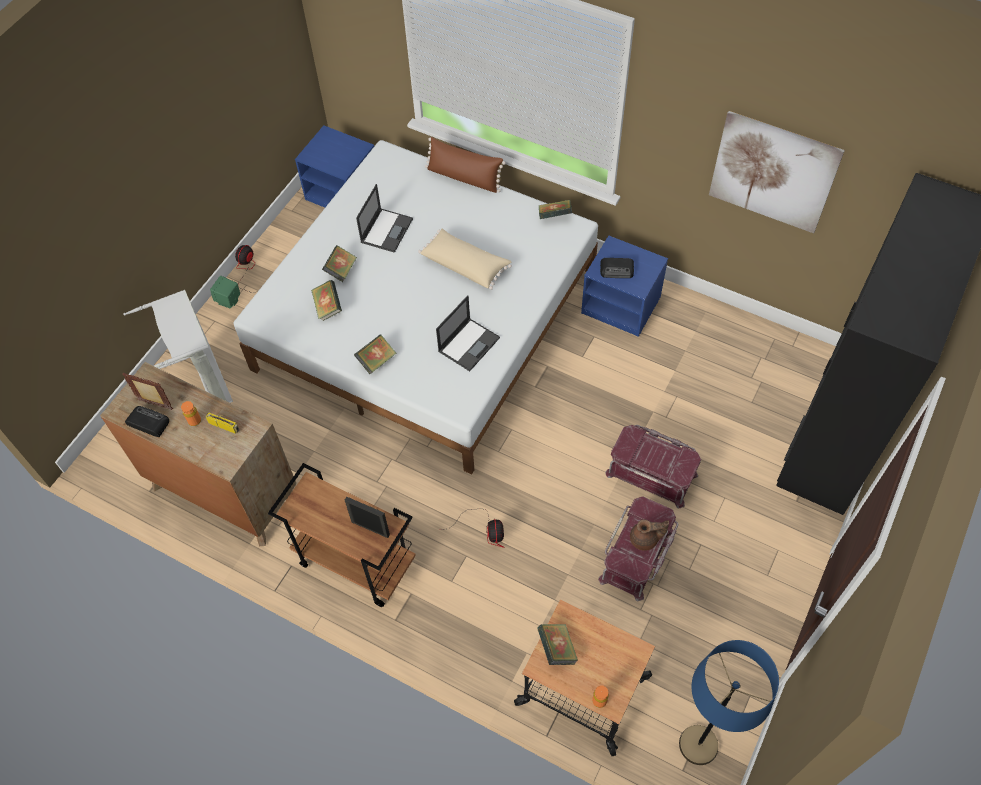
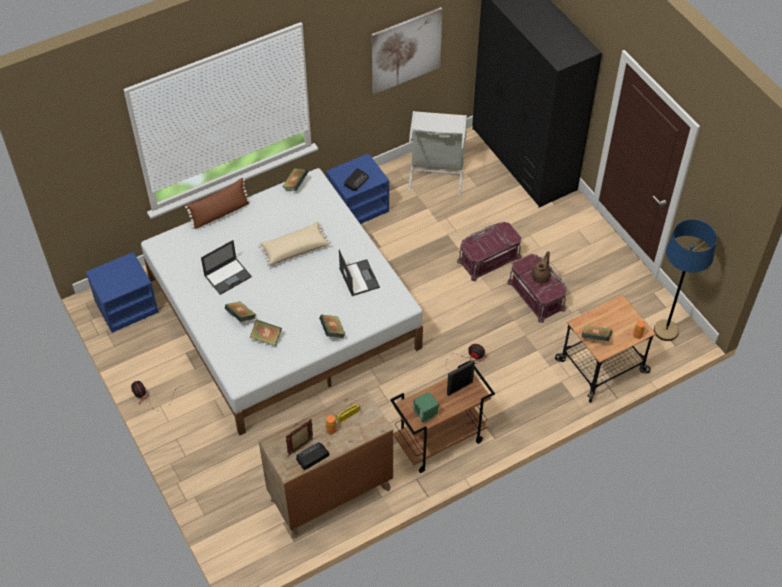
camera: 60 degrees left, 5 degrees down
(202, 382) = (226, 469): grey laundry basket -> grey laundry basket (436, 173)
(228, 300) = (164, 422): green speaker -> green speaker (425, 413)
(387, 230) = (228, 276): laptop -> laptop turned 90 degrees clockwise

